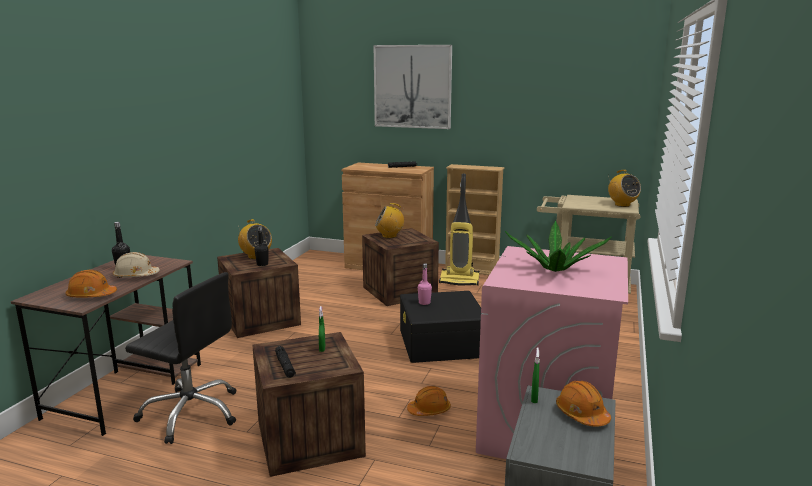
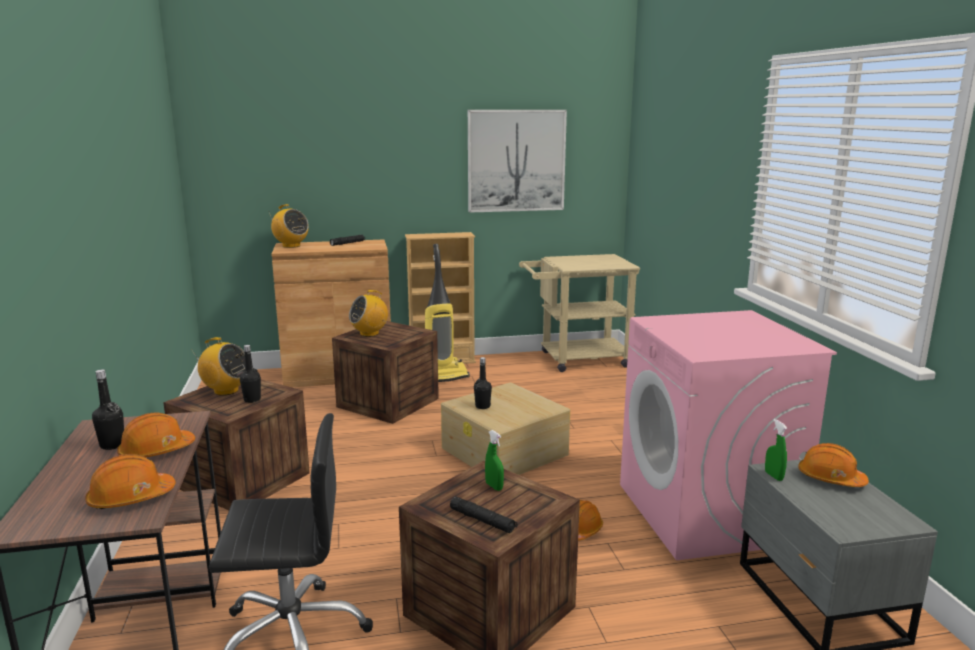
camera: 30 degrees left, 0 degrees up
(136, 276) = (156, 451): beige hard hat -> orange hard hat
(412, 86) = (347, 138): picture -> picture (516, 161)
(424, 303) = (482, 406): pink bottle -> black bottle
(441, 343) = (505, 451): black storage box -> beige storage box
(554, 269) = (720, 333): potted plant -> none
(622, 205) = (613, 261): radio -> radio (291, 246)

